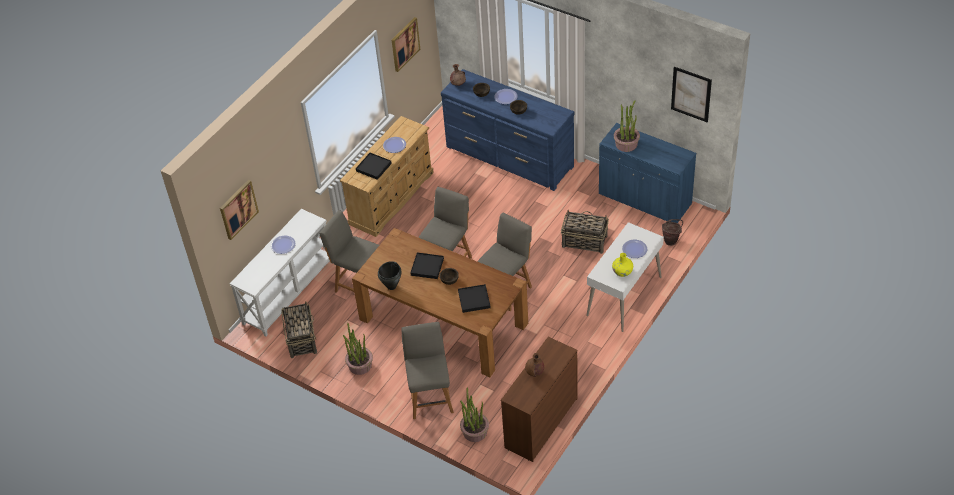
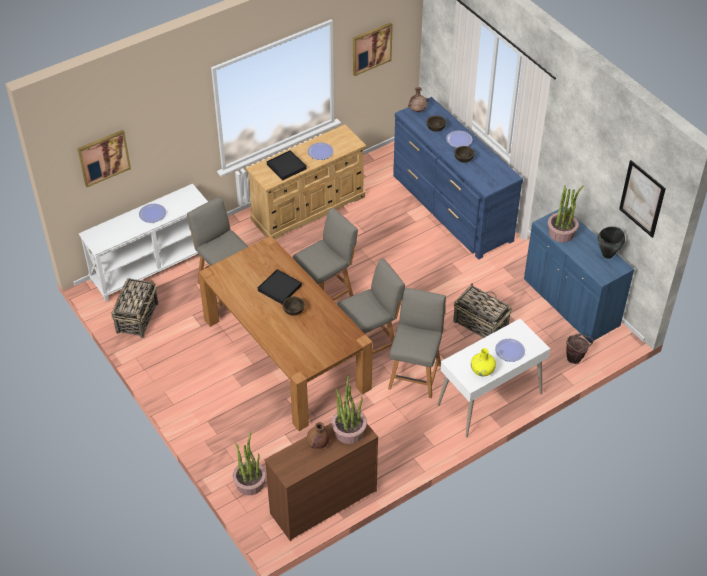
camera: 20 degrees right, 0 degrees up
(360, 365) = (177, 366): potted plant -> potted plant (349, 431)
(392, 286) = (232, 295): black cooking pot -> black cooking pot (608, 254)
(430, 398) = (226, 428): grey chair -> grey chair (415, 375)
(474, 299) = (306, 340): black tray -> none

